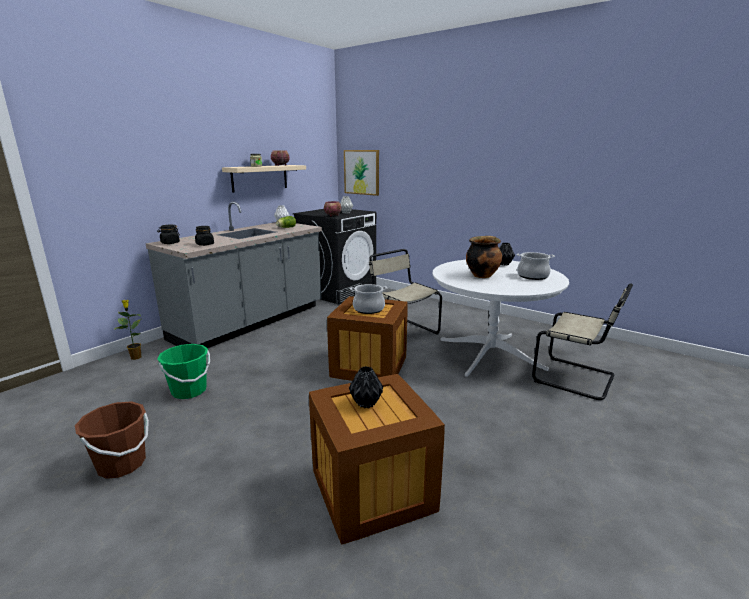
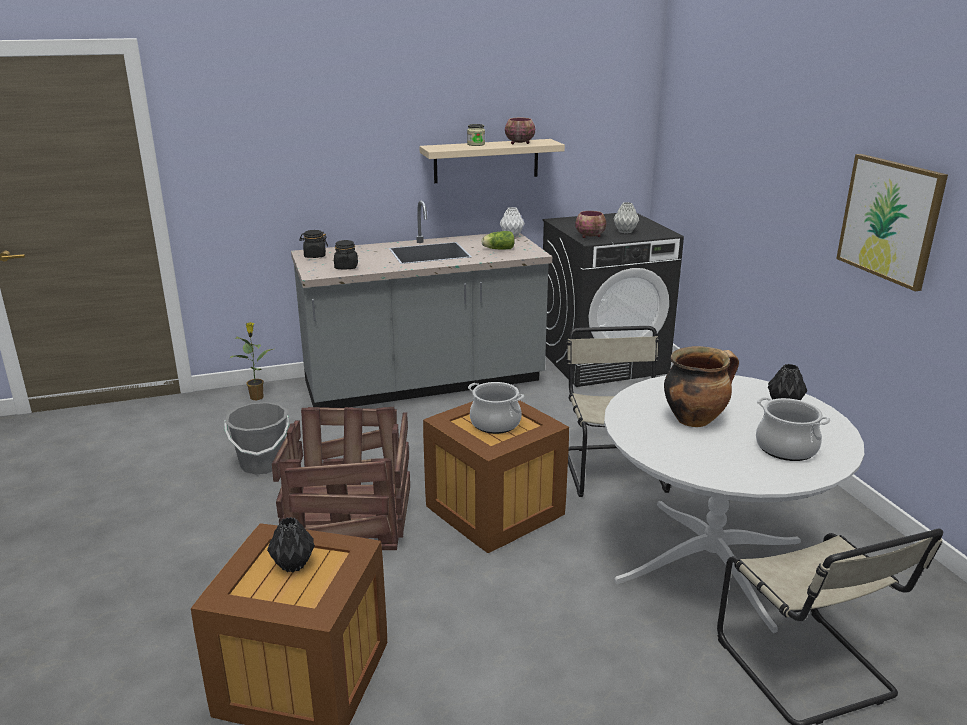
camera: 35 degrees right, 5 degrees up
(122, 464) = (131, 528): brown bucket -> none
(189, 391) = (262, 464): green bucket -> grey bucket
(291, 398) = (351, 517): none -> crate
(362, 172) = (683, 157): picture -> picture (890, 220)

